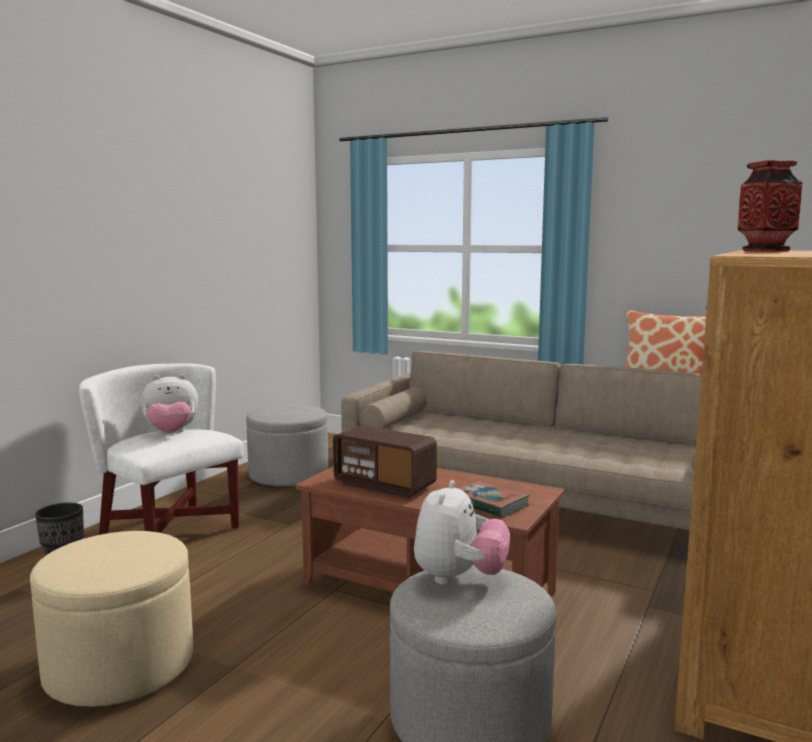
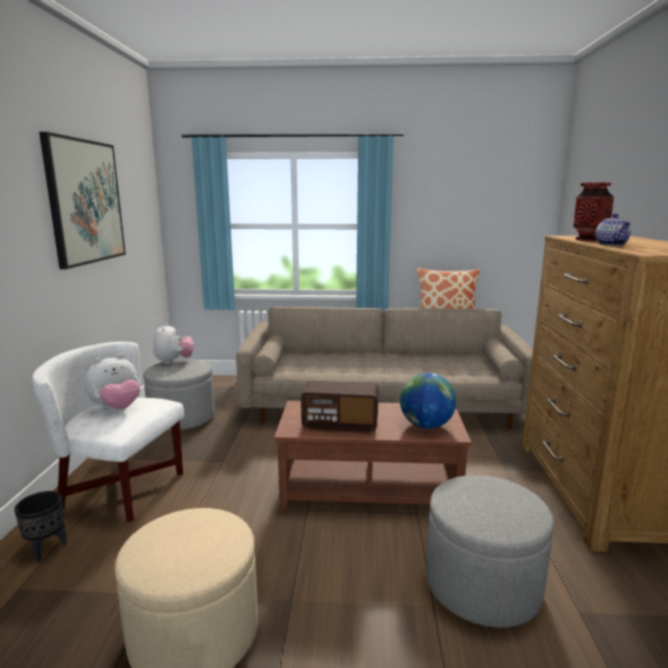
camera: 25 degrees left, 5 degrees up
(197, 212) = (85, 202): none -> picture
(459, 578) = (468, 491): plush toy -> plush toy (174, 361)
(489, 504) = (426, 426): book -> globe
(759, 252) = (612, 244): none -> teapot

